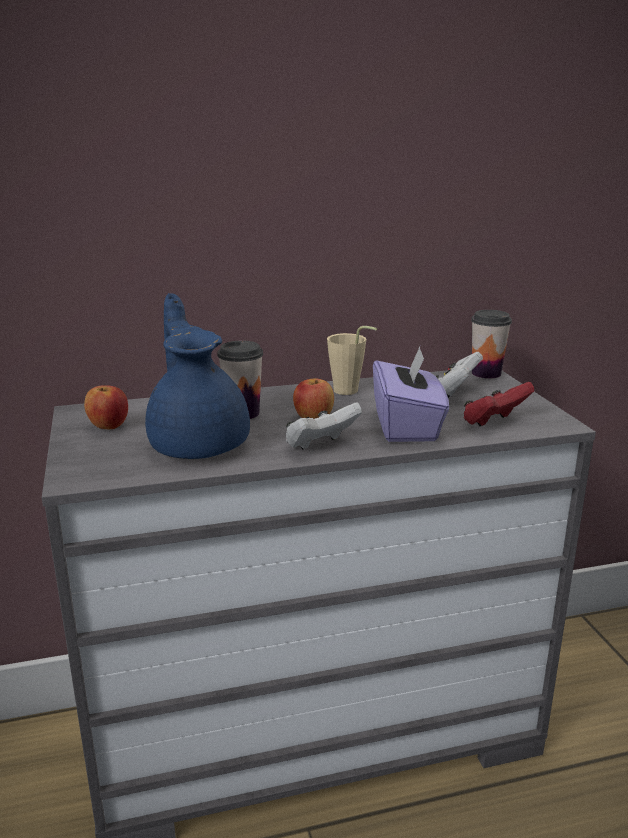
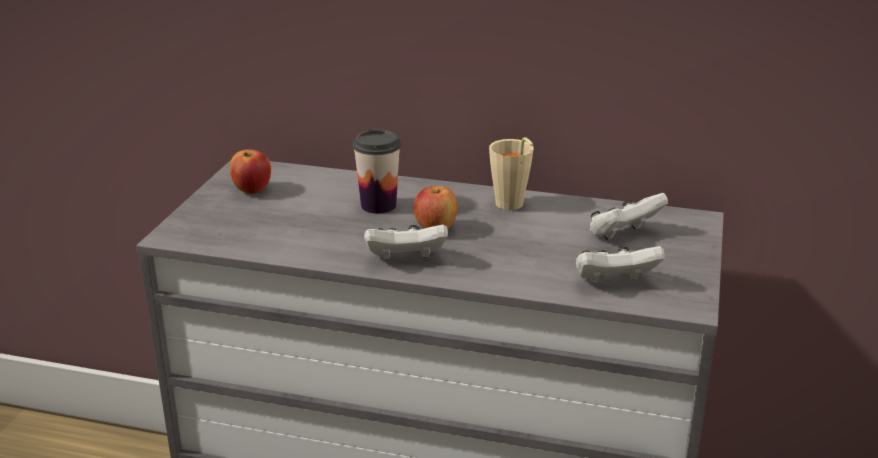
camera: 30 degrees right, 5 degrees up
(199, 443) = (304, 228): blue teapot -> none
(407, 426) = (515, 262): purple tissue box -> none
(486, 373) = (695, 220): cup -> none
(494, 422) = (614, 283): red game controller -> white game controller

